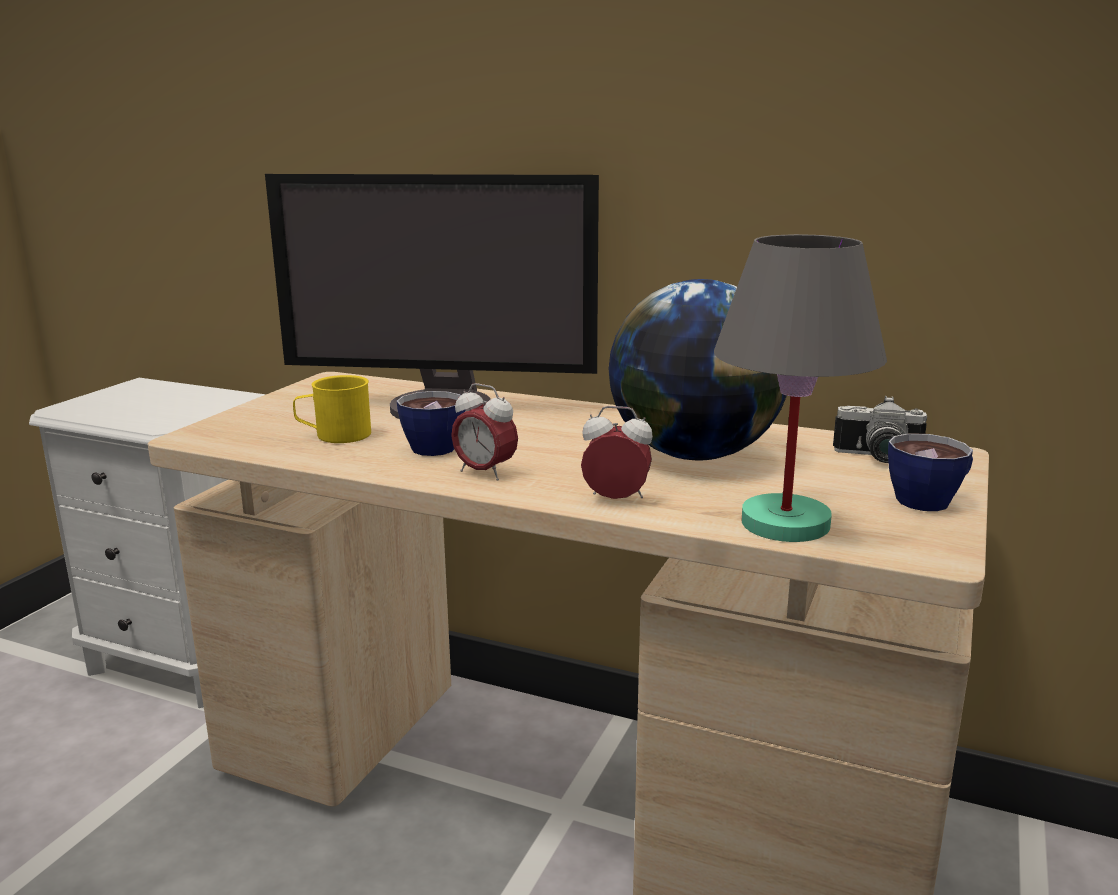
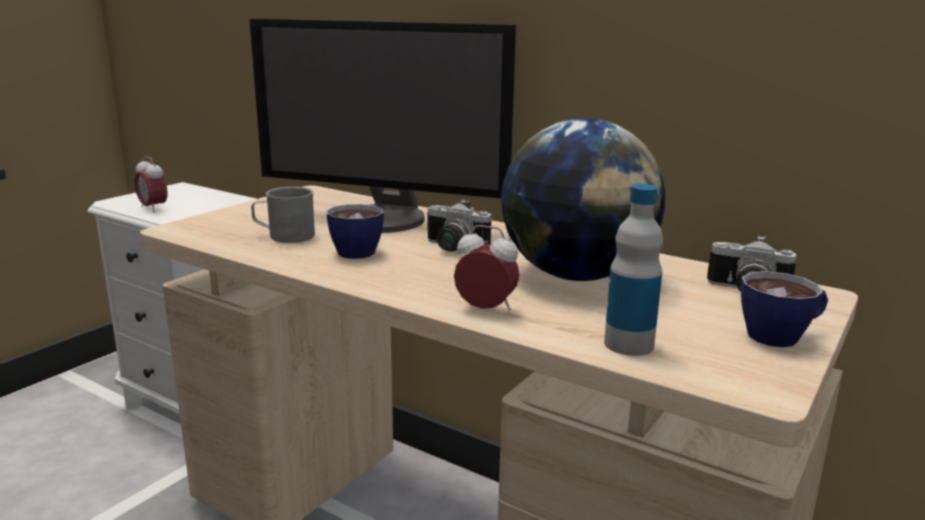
camera: 10 degrees right, 0 degrees up
(334, 435) = (284, 235): yellow mug -> grey mug
(485, 473) = (387, 276): alarm clock -> alarm clock (153, 208)
(541, 434) = (452, 248): none -> camera
(784, 522) = (628, 344): grey table lamp -> bottle

